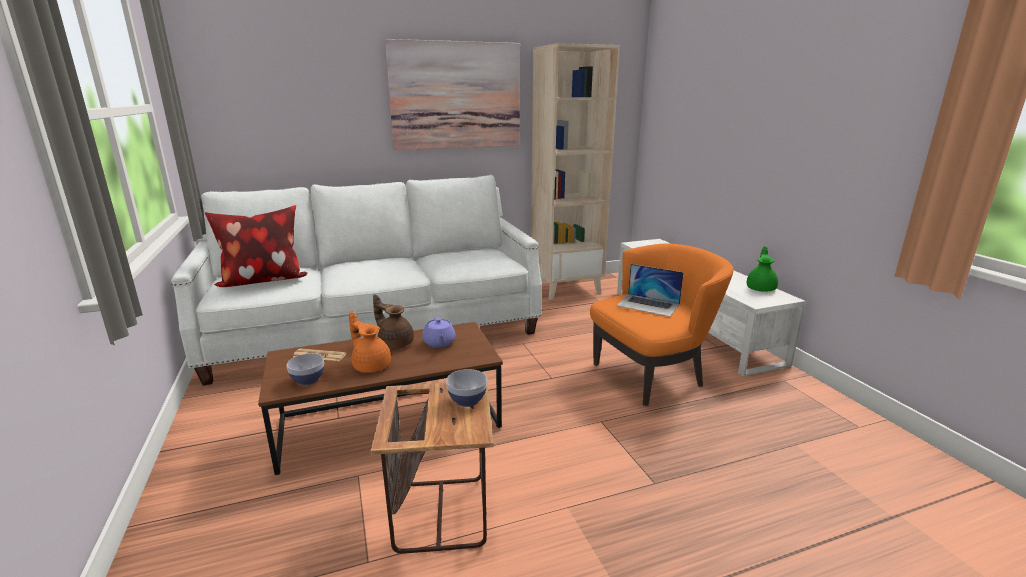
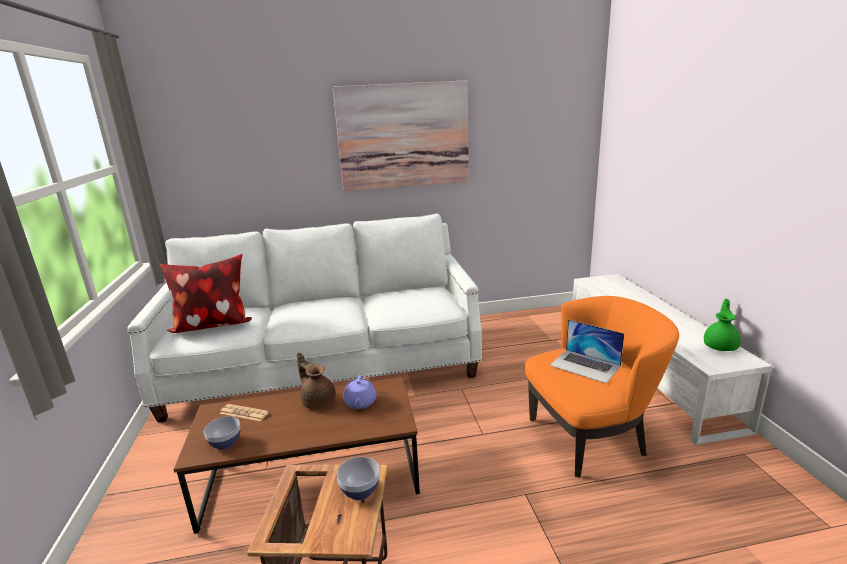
camera: 10 degrees right, 0 degrees up
(371, 365) = (288, 428): orange teapot -> none
(566, 288) = (518, 322): beige bookcase -> none

